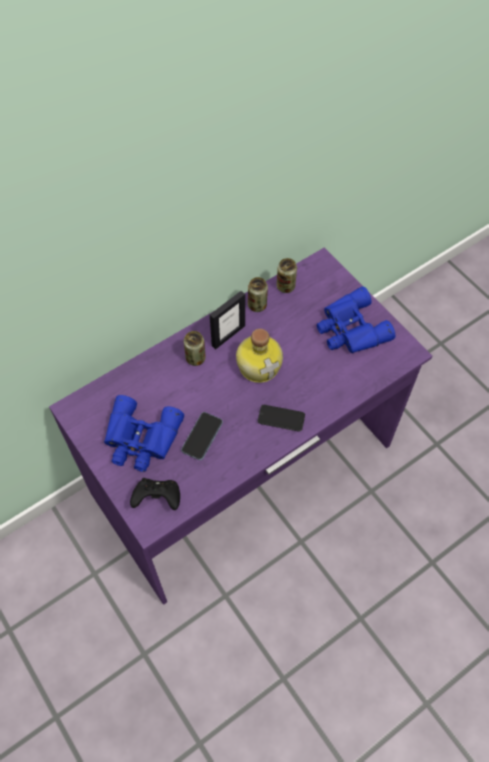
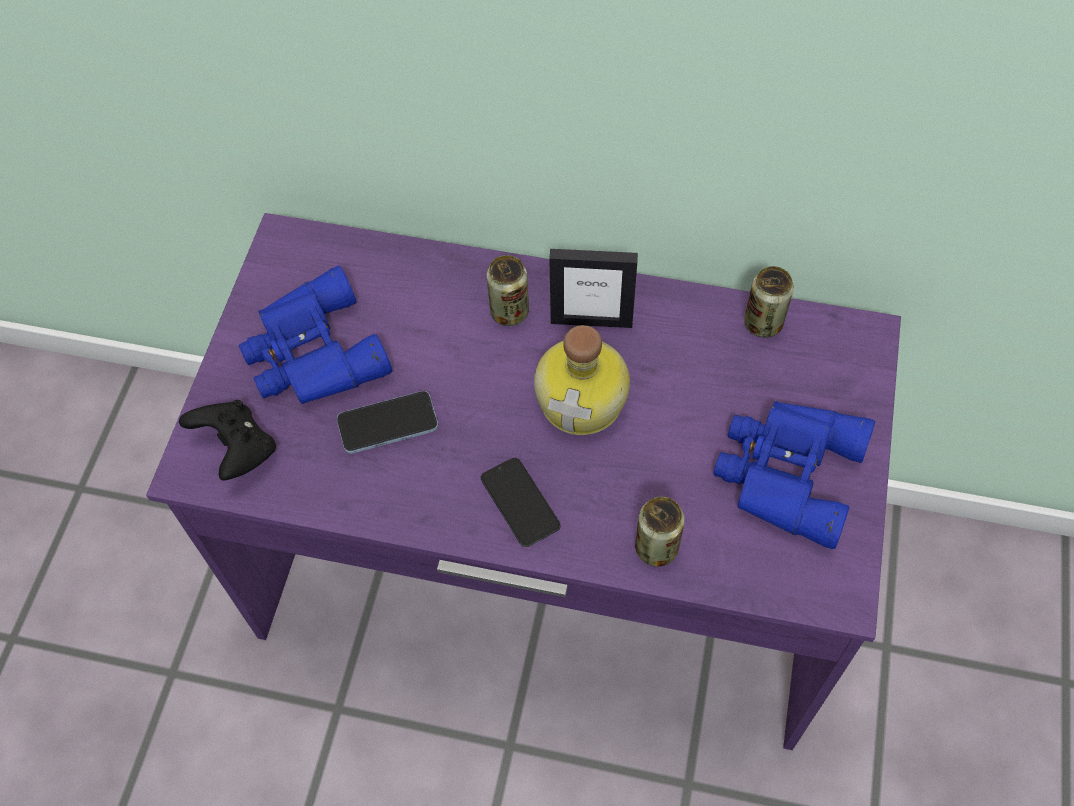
camera: 50 degrees right, 0 degrees up
(257, 305) = (686, 314): can -> can (656, 548)

